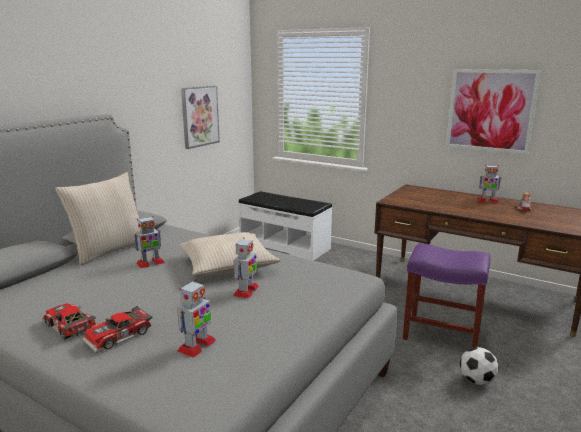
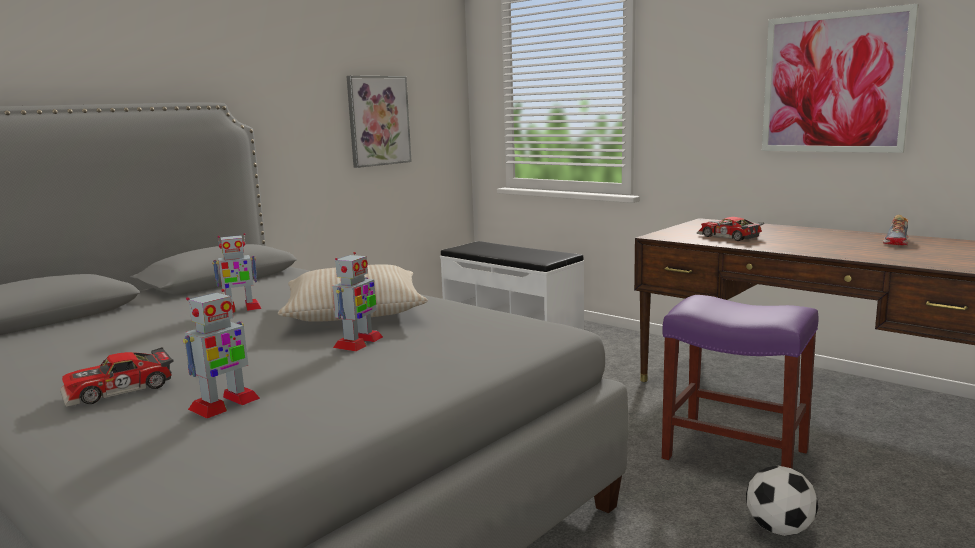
camera: 10 degrees right, 5 degrees down
(68, 327) = (57, 377): toy car -> toy car (728, 237)
(109, 250) = (193, 294): beige pillow -> none
(487, 200) = (832, 234): toy robot -> none

